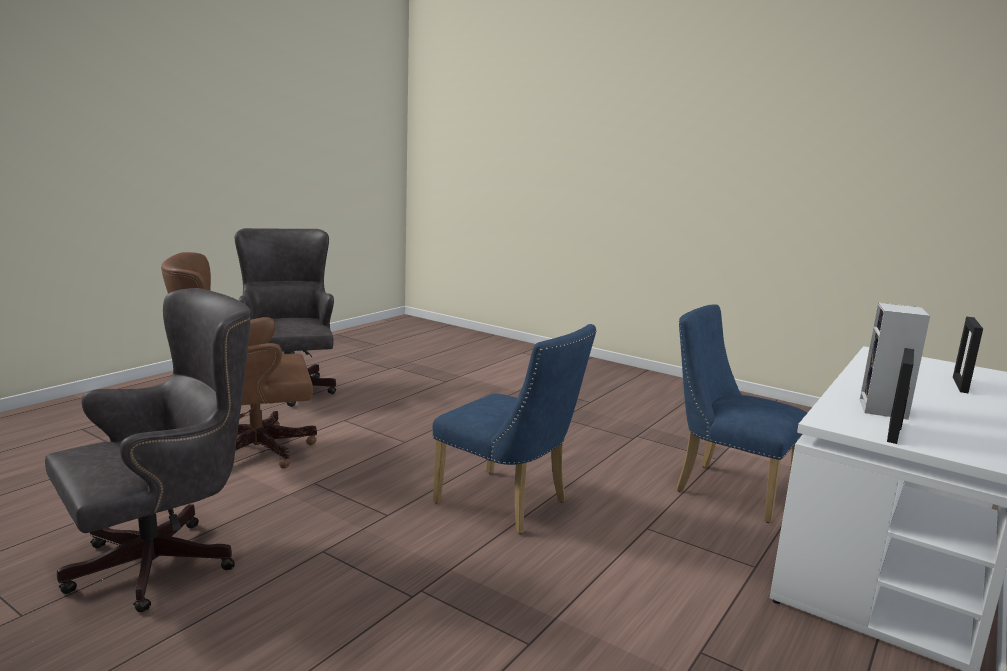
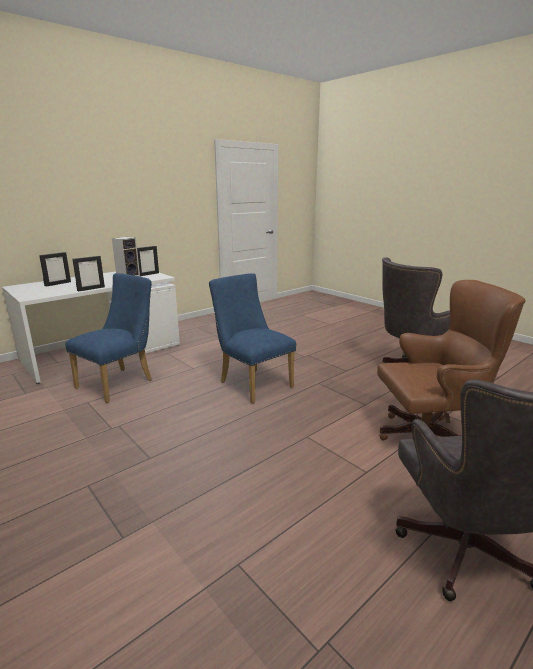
camera: 165 degrees left, 5 degrees up
(725, 488) = (120, 383): blue chair -> blue chair turned 105 degrees counterclockwise
(854, 374) = (91, 289): none -> picture frame

